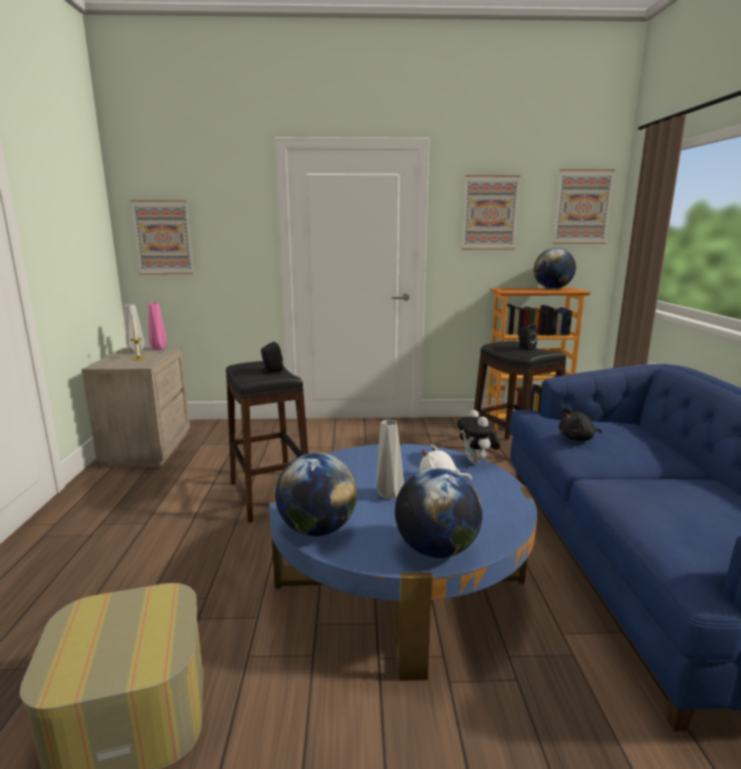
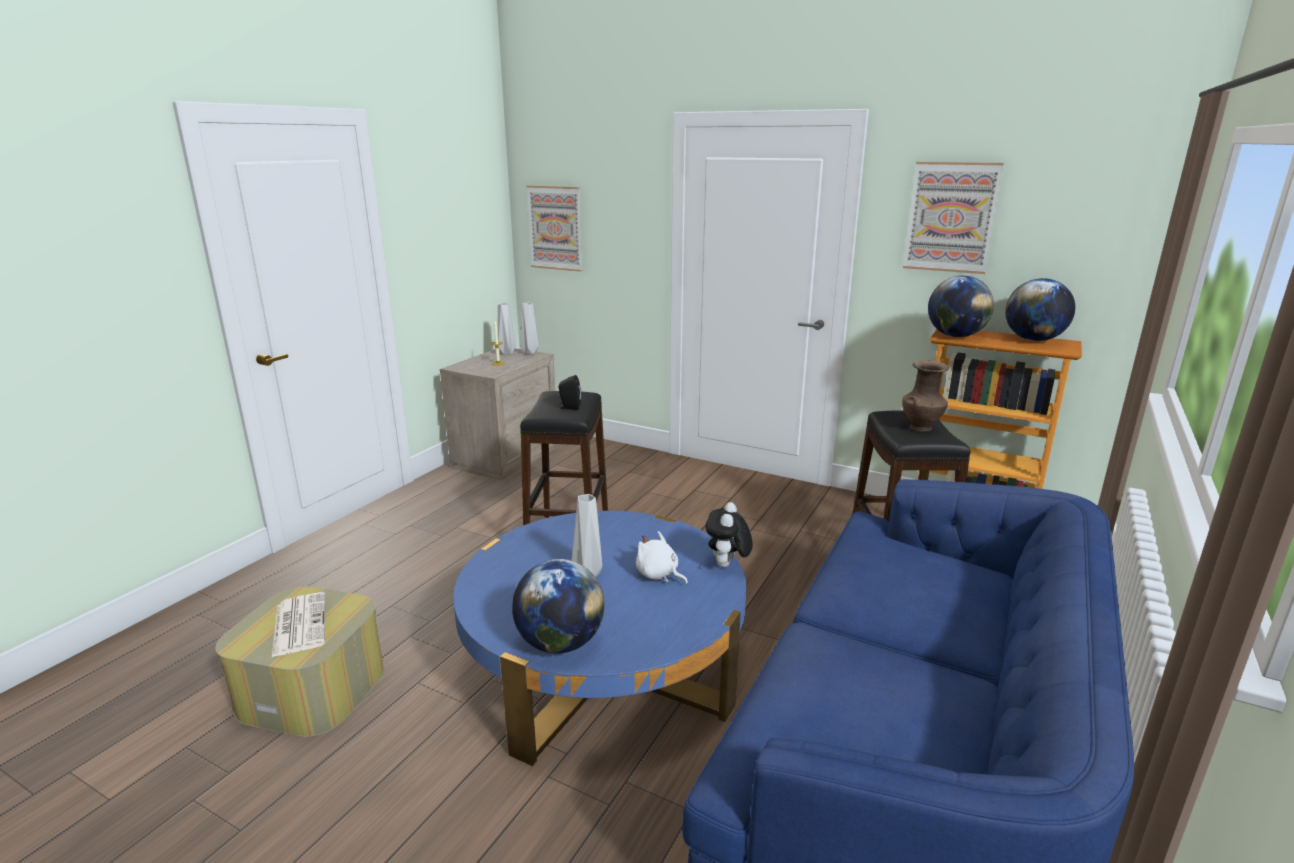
camera: 30 degrees right, 5 degrees up
(119, 635) = (299, 624): none -> newspaper
(159, 348) = (530, 353): pink vase -> grey vase
(317, 529) = (487, 588): globe -> globe (955, 336)
(525, 348) = (921, 427): black speaker -> brown vase
(577, 439) = (861, 572): black plush toy -> none
(582, 207) = (1112, 215): picture -> none

